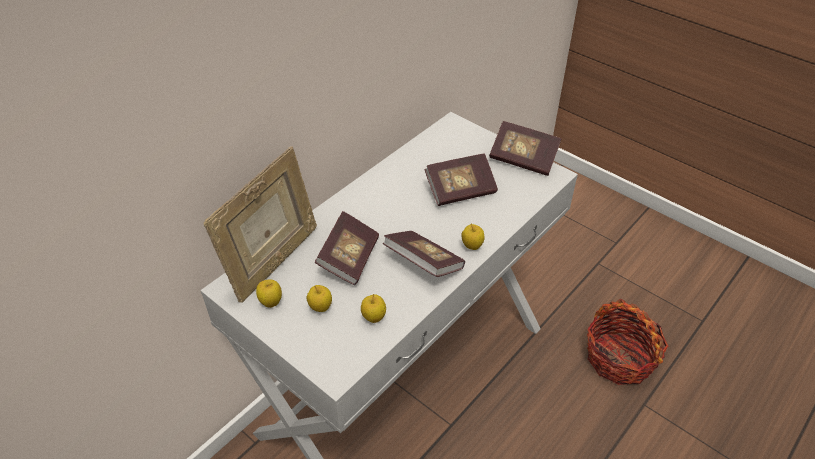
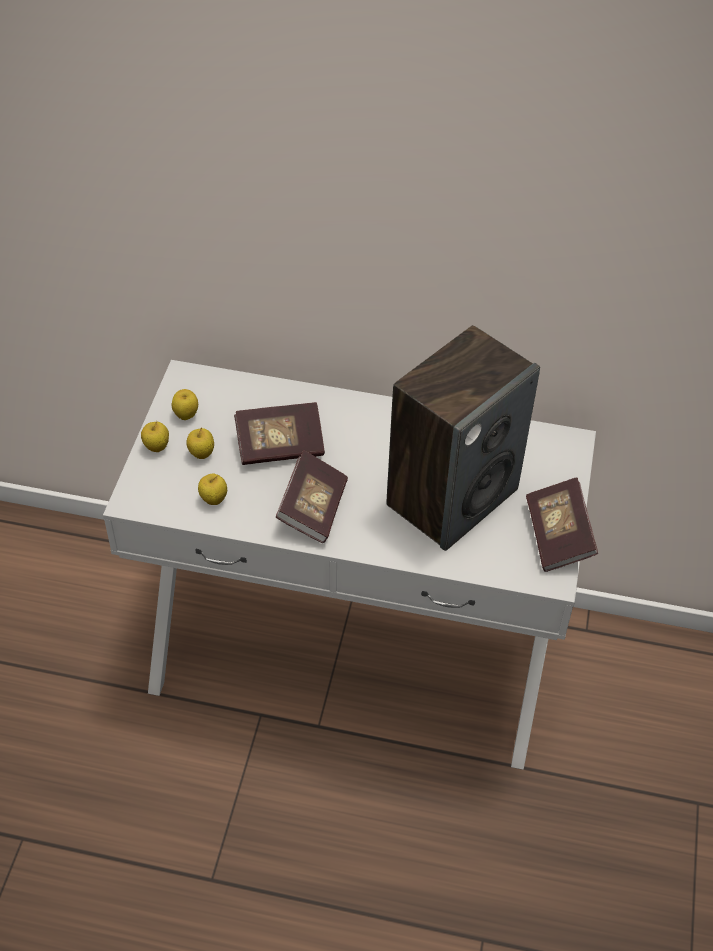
camera: 60 degrees right, 5 degrees up
(274, 263) = (236, 392): picture frame -> none
(460, 190) = (452, 496): book -> speaker
(472, 246) = (366, 541): apple -> apple (156, 447)
(619, 358) = (540, 885): basket -> none

